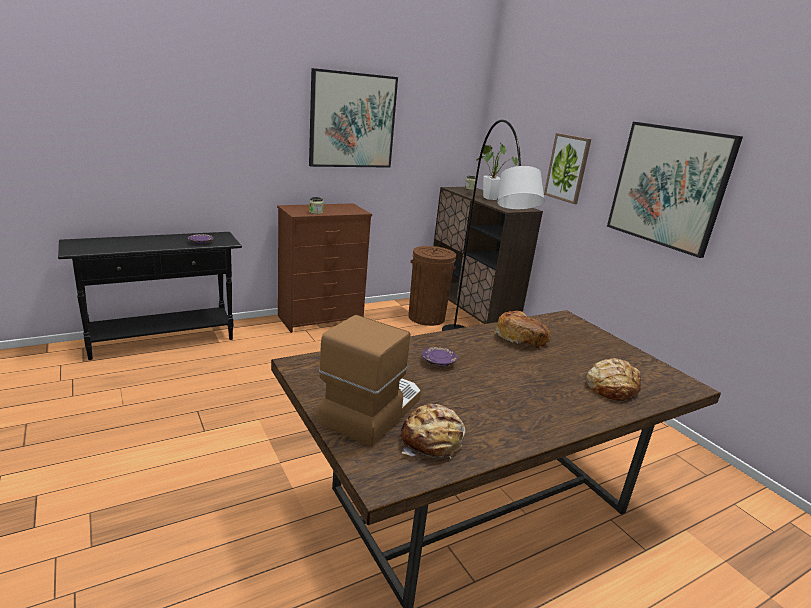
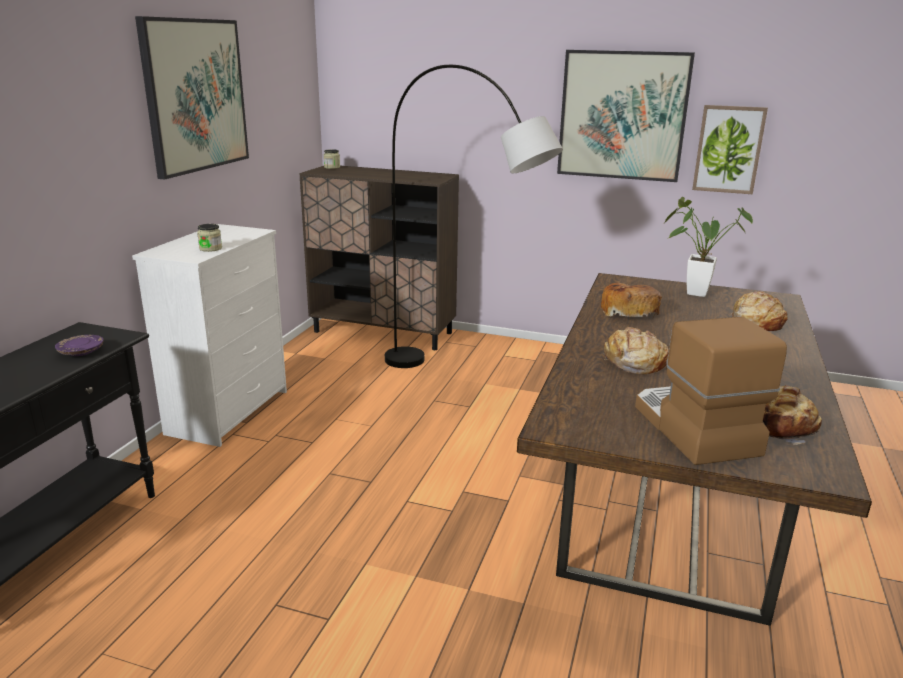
camera: 40 degrees left, 0 degrees up
(321, 319) = (230, 411): brown dresser -> white dresser
(426, 317) = (346, 355): brown trash can -> none
(438, 362) = (633, 362): purple plate -> bread
(488, 198) = (379, 173): potted plant -> potted plant (691, 292)
(567, 168) = (480, 116): picture -> picture (728, 149)

